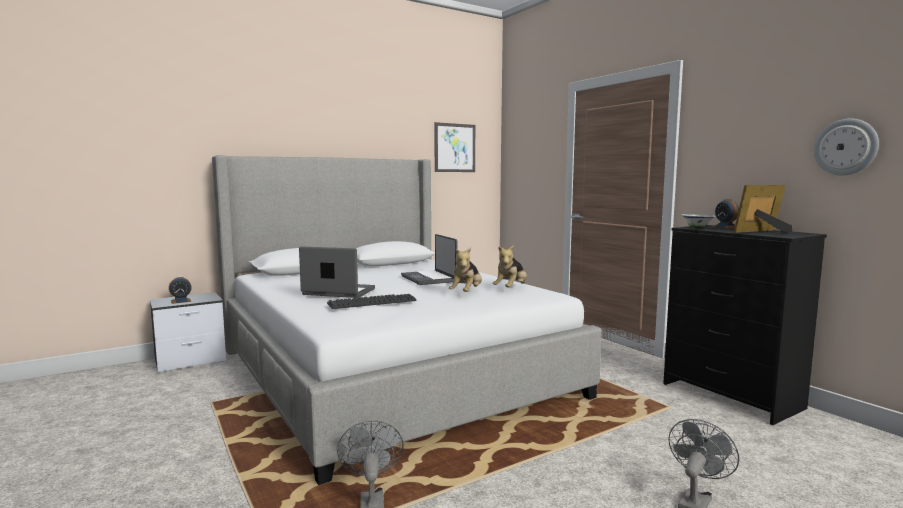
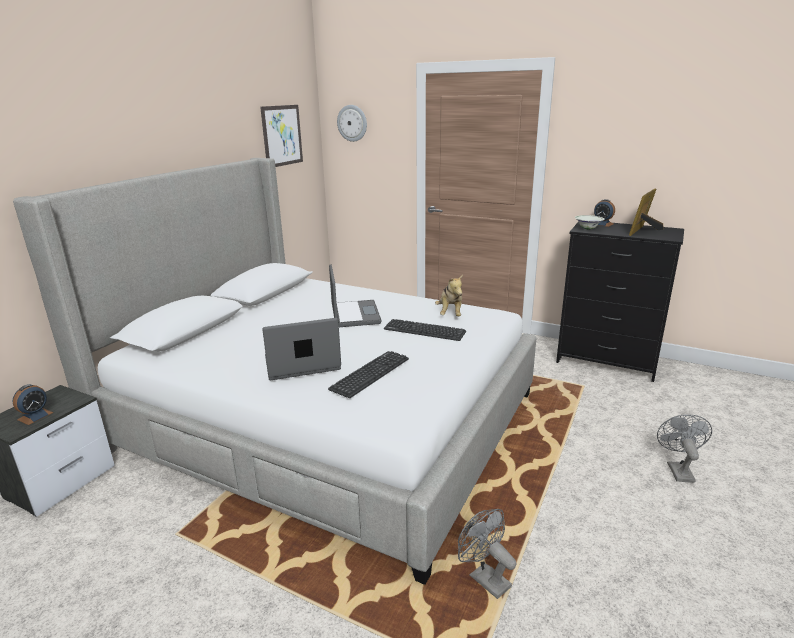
camera: 30 degrees left, 15 degrees up
(429, 279) = (354, 314): laptop -> laptop turned 135 degrees counterclockwise
(466, 293) = (424, 331): plush toy -> keyboard
(845, 147) = (703, 157): wall clock -> wall clock (352, 123)

